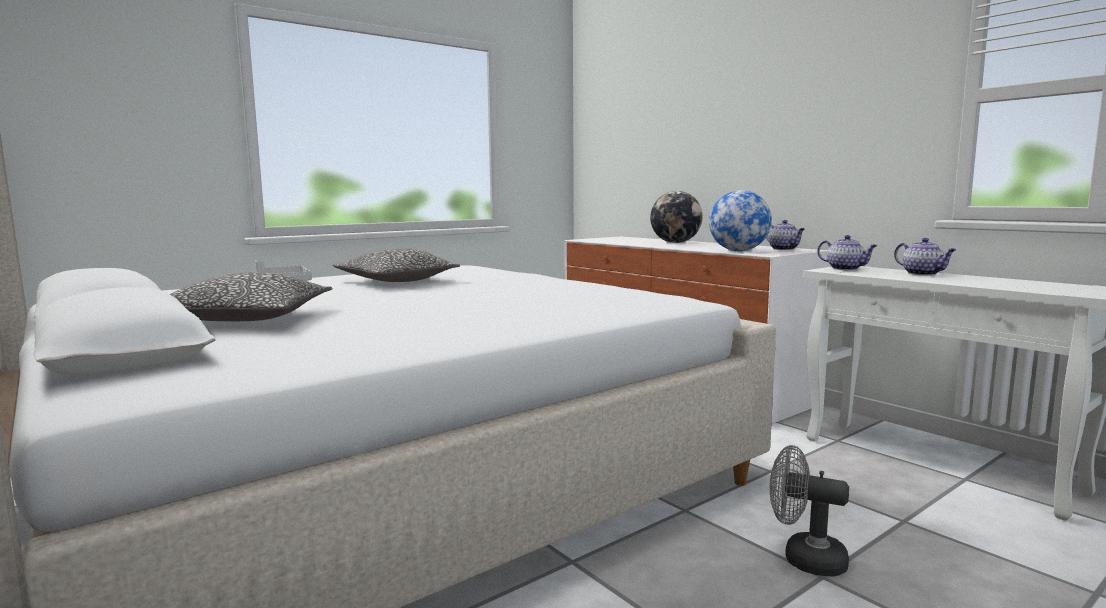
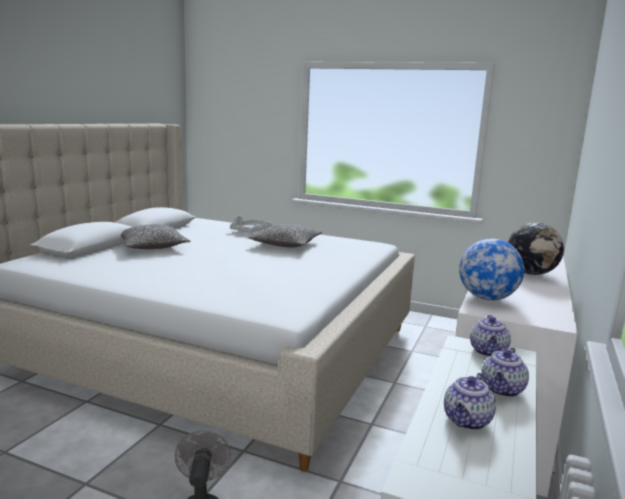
camera: 60 degrees right, 5 degrees up
(784, 249) = (543, 314): teapot -> teapot (467, 421)

